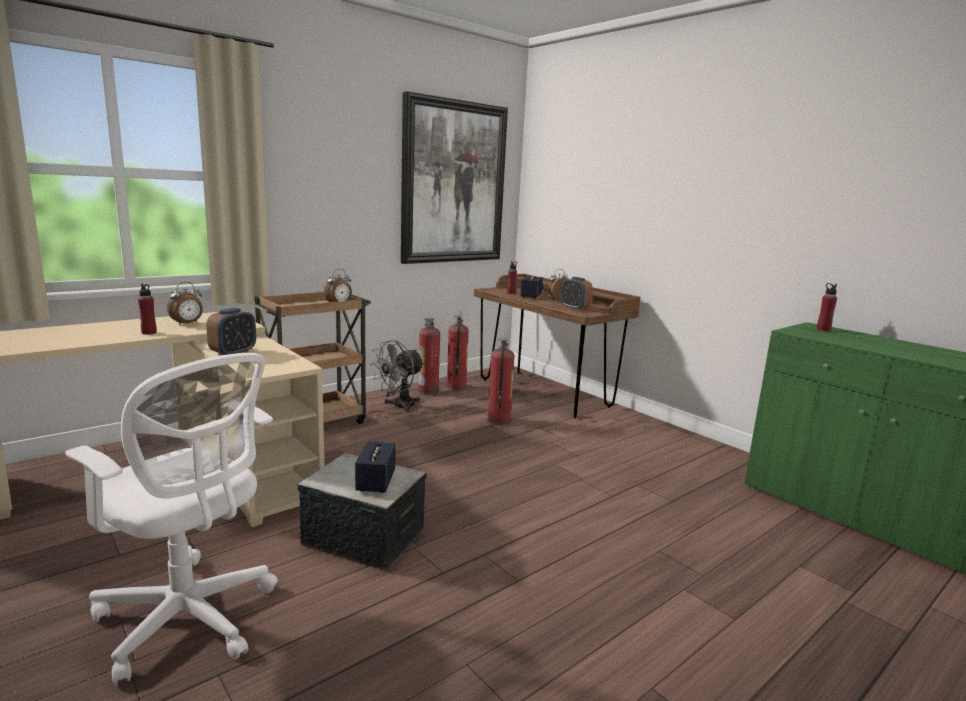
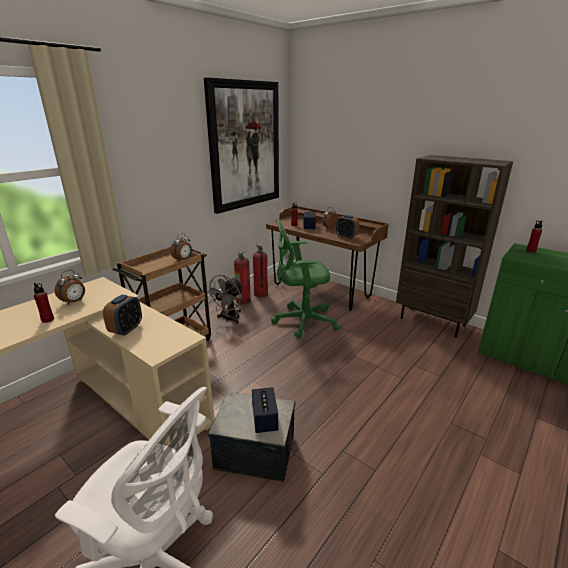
camera: 10 degrees left, 10 degrees up
(498, 420) = (302, 321): fire extinguisher -> green office chair
(694, 443) = (433, 322): none -> brown bookcase

